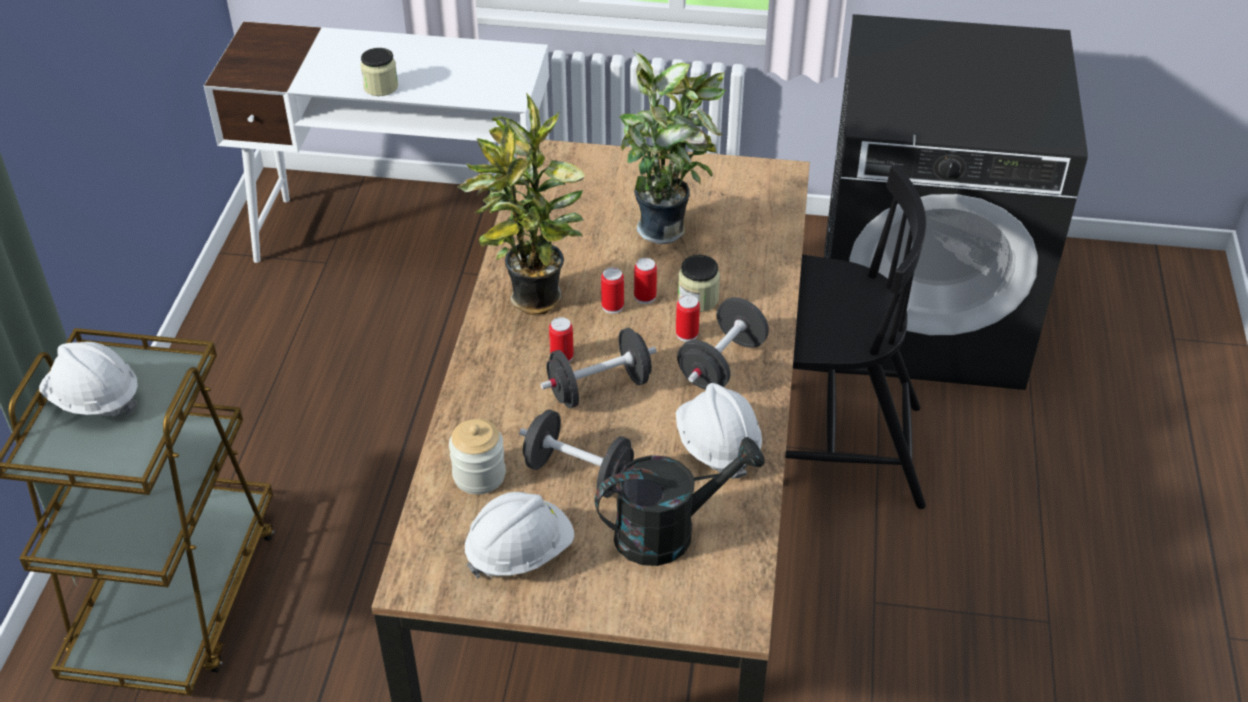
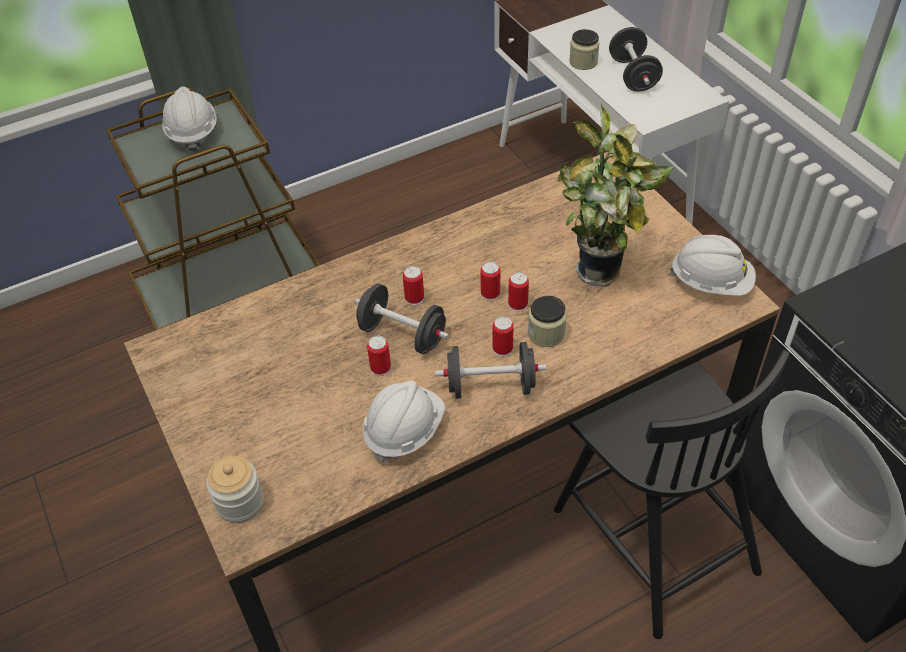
camera: 55 degrees right, 5 degrees up
(479, 475) = (269, 324): jar -> jar (240, 502)
(519, 552) = (218, 384): white hard hat -> white hard hat (711, 282)
(533, 302) = (452, 253): potted plant -> none
(578, 473) = (312, 372): black dumbbell -> black dumbbell (633, 75)
(625, 424) = (380, 368): none -> can
(668, 531) = (297, 451): black watering can -> none

